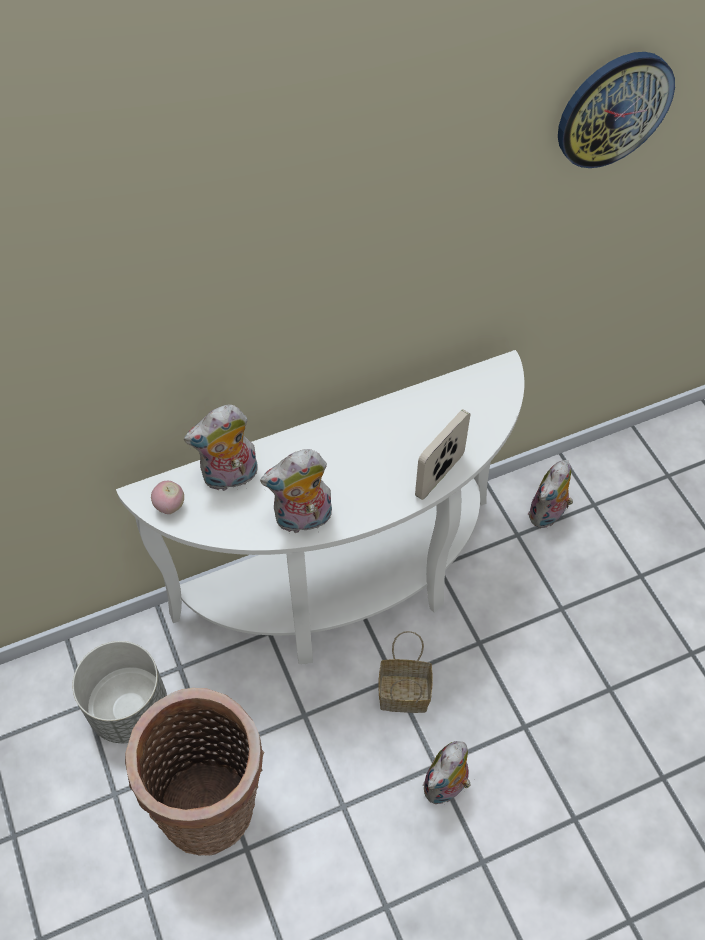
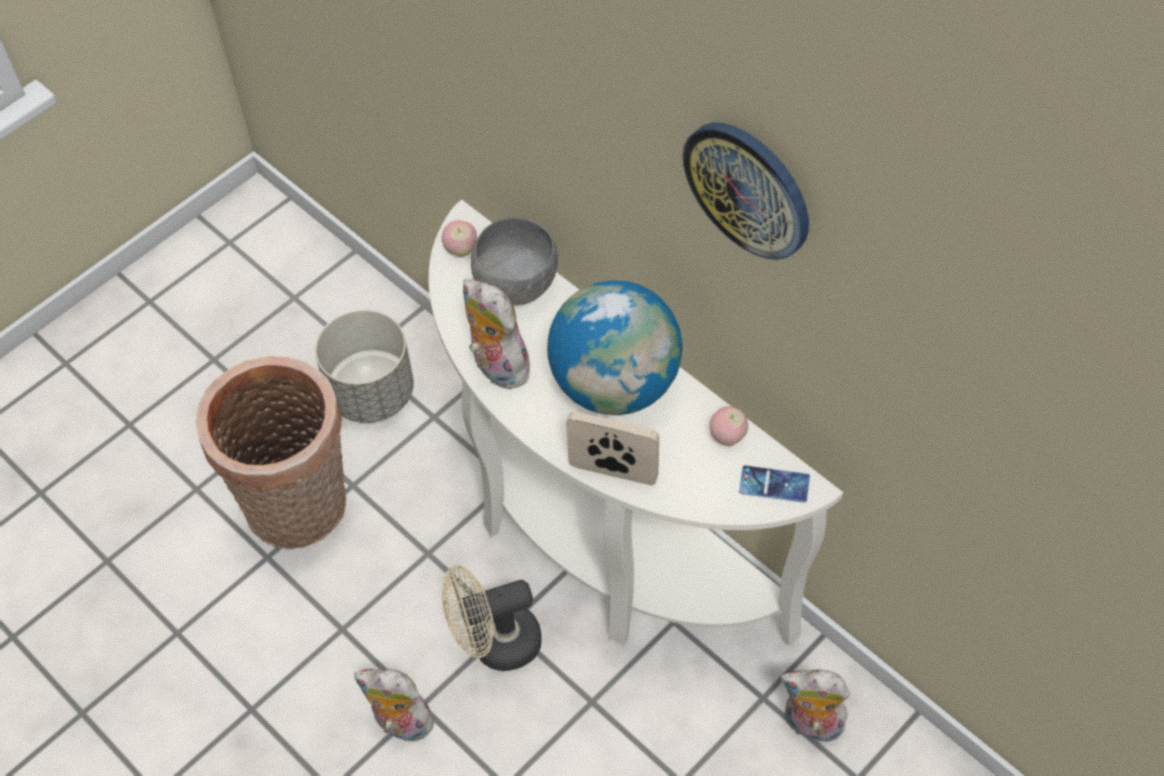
camera: 70 degrees right, 0 degrees up
(230, 477) = (518, 284): plush toy -> grey bowl
(361, 447) = (615, 385): none -> globe
(405, 693) = (495, 644): basket -> beige fan
(441, 396) = (727, 437): none -> apple
(493, 384) = (774, 484): none -> phone
(613, 109) = (976, 321): wall clock -> wall clock (748, 188)

